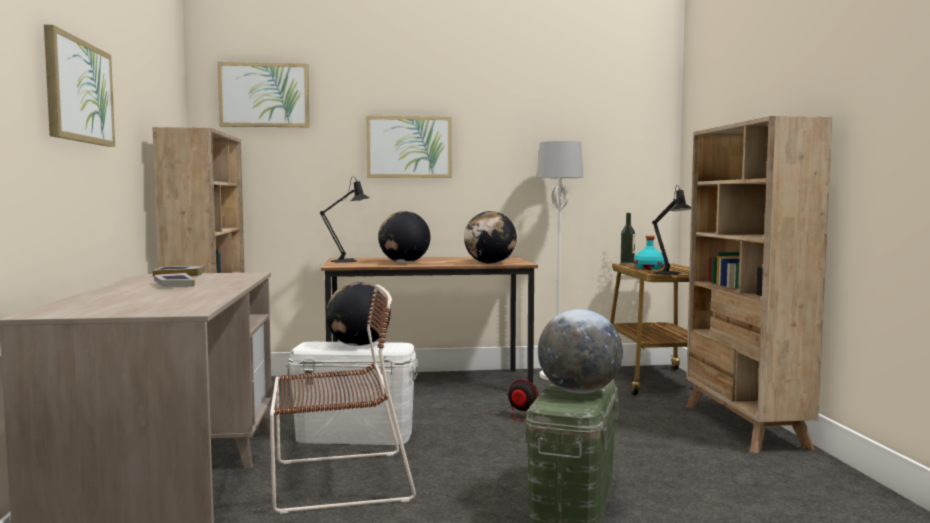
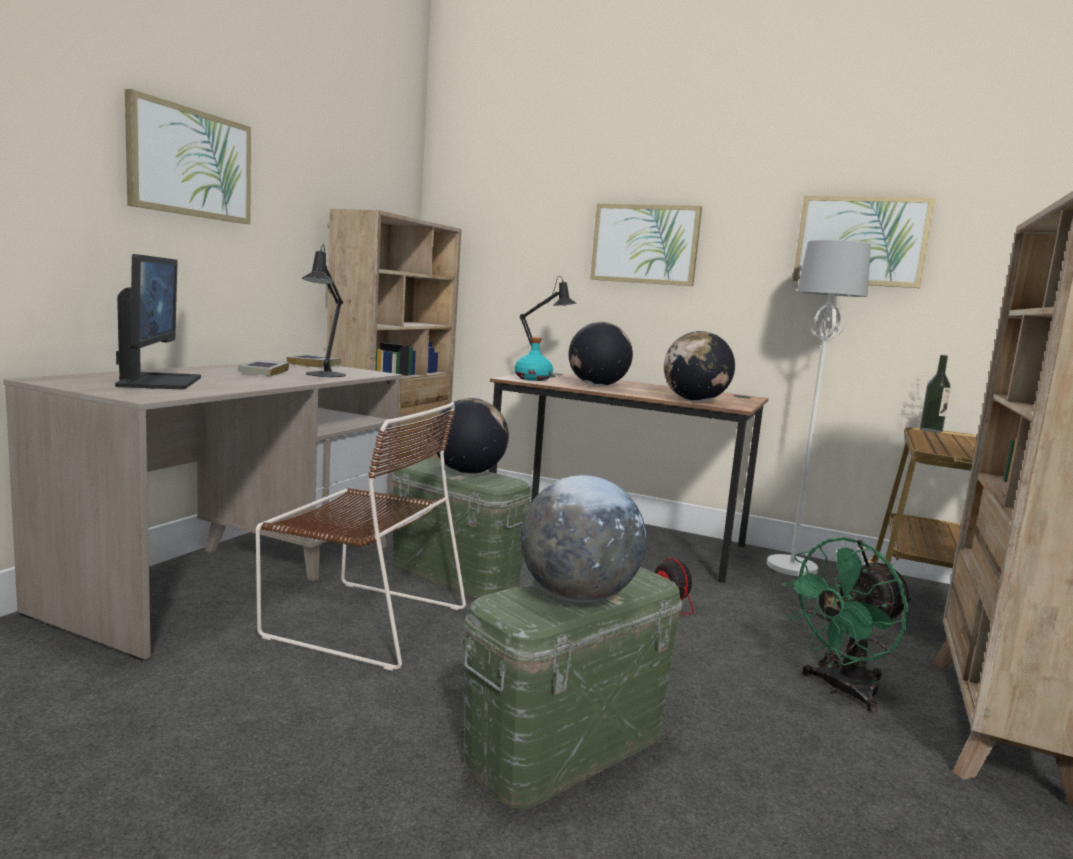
camera: 30 degrees right, 5 degrees up
(136, 302) = (158, 381): none -> monitor
(264, 95) = (494, 179): picture -> picture (860, 241)
(355, 435) = (455, 574): white storage box -> green storage box
(649, 268) = (948, 442): turquoise bottle -> turquoise bottle (533, 379)
(662, 432) = (841, 690): none -> green fan
(670, 273) = (961, 454): black table lamp -> black table lamp (323, 375)

